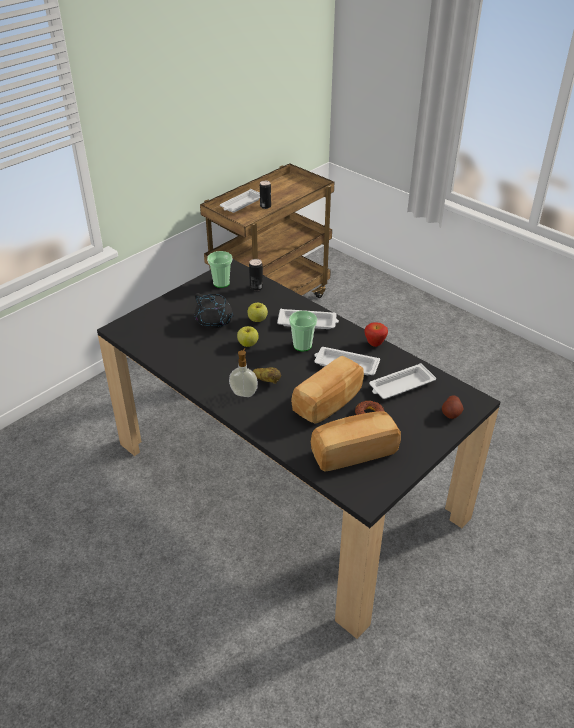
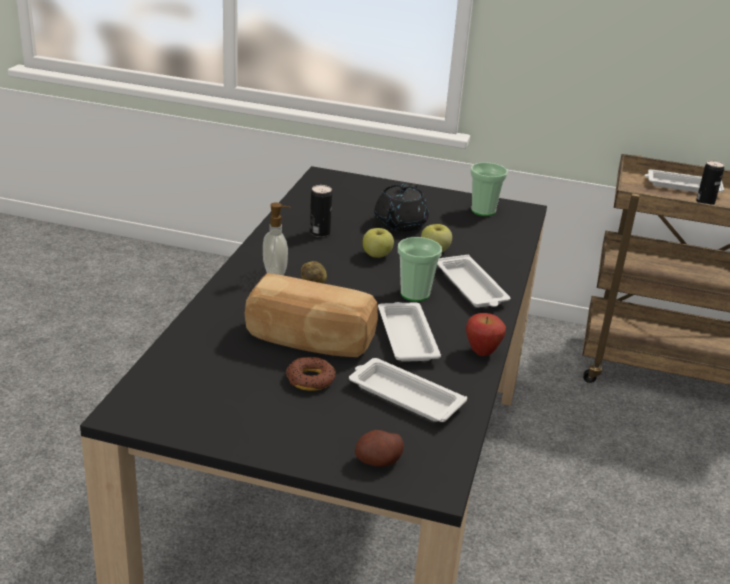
camera: 60 degrees right, 10 degrees down
(256, 288) = (503, 235): can -> can (319, 233)
(353, 452) = (218, 381): bread -> none

